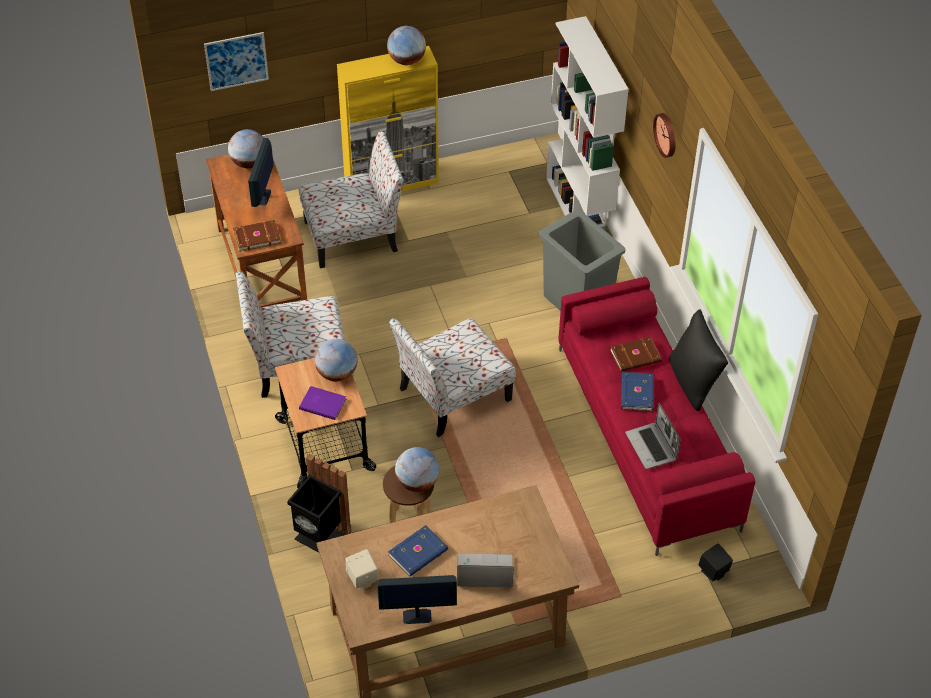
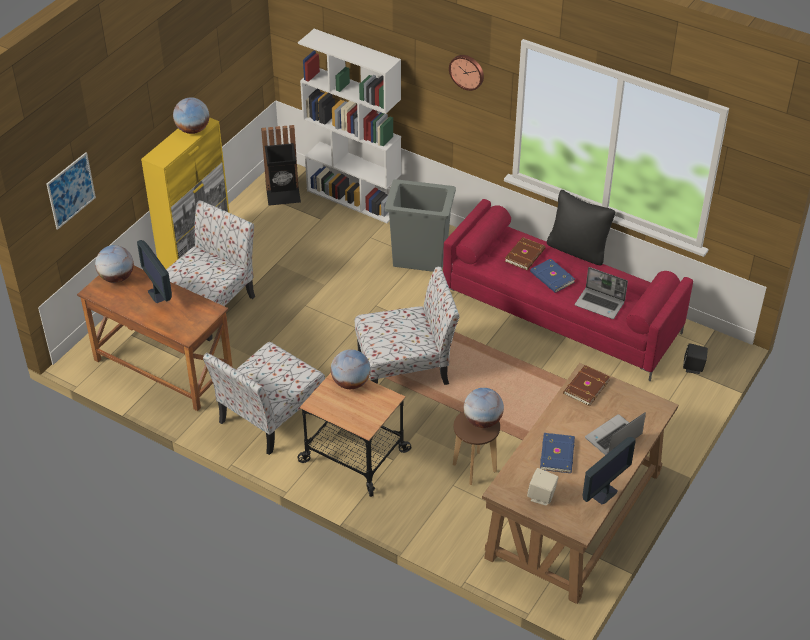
camera: 40 degrees left, 5 degrees down
(256, 236) = (186, 324): brown book -> brown book (585, 387)
(321, 537) = (424, 518): black trash can -> black trash can (283, 196)
(322, 403) = (364, 408): purple book -> none
(452, 396) = (406, 367): chair -> chair turned 120 degrees counterclockwise

